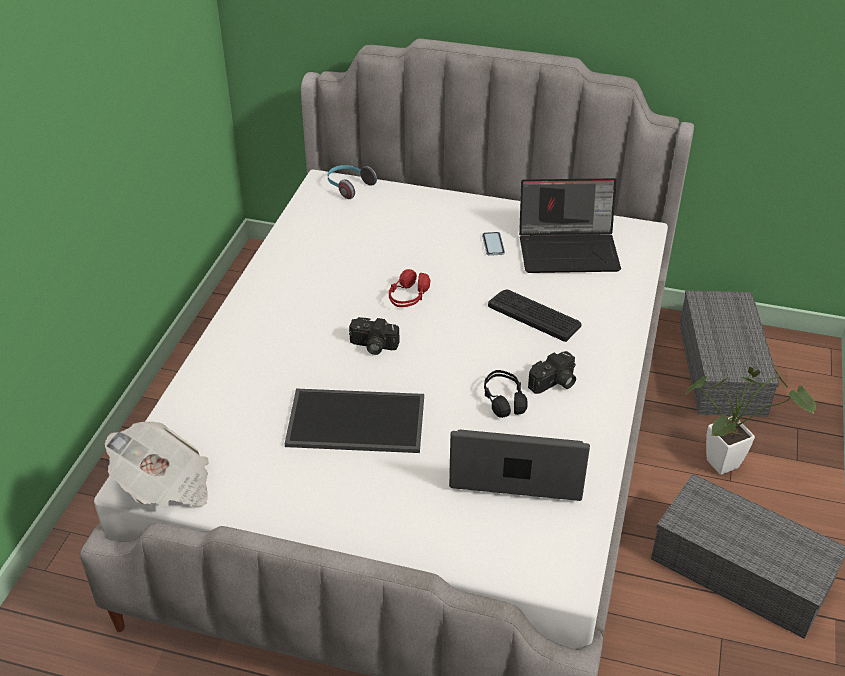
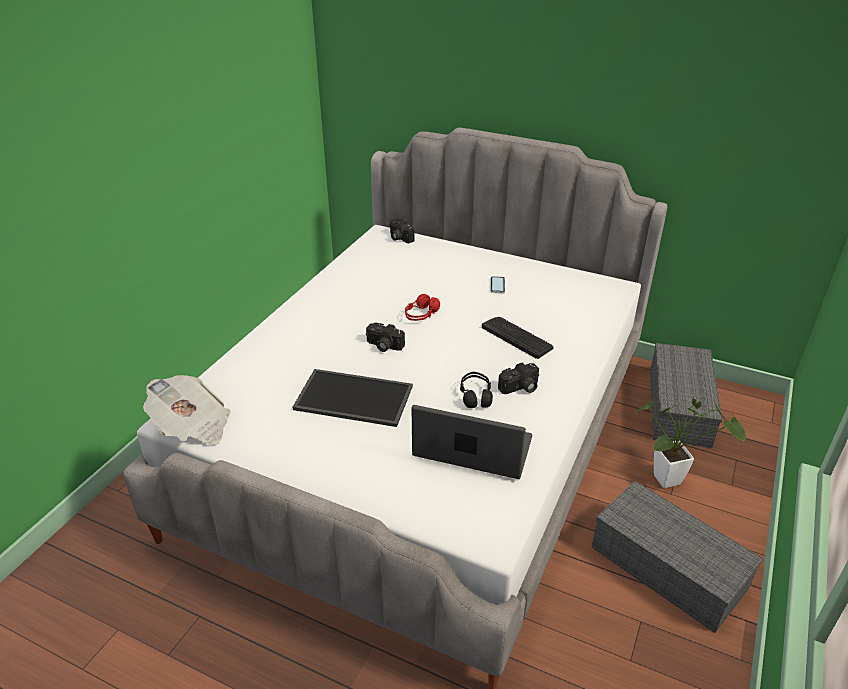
camera: 10 degrees right, 5 degrees down
(349, 186) = (399, 237): headphones -> camera
(569, 249) = (557, 294): laptop -> none

